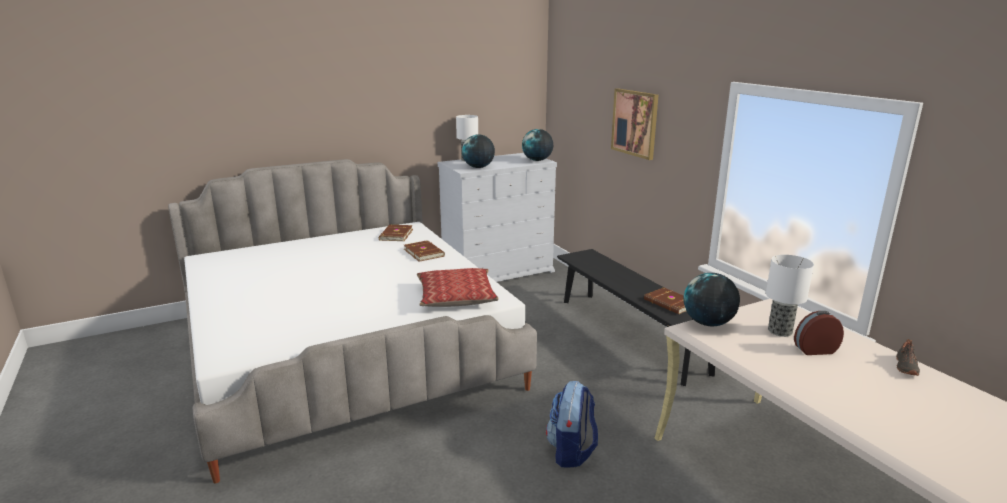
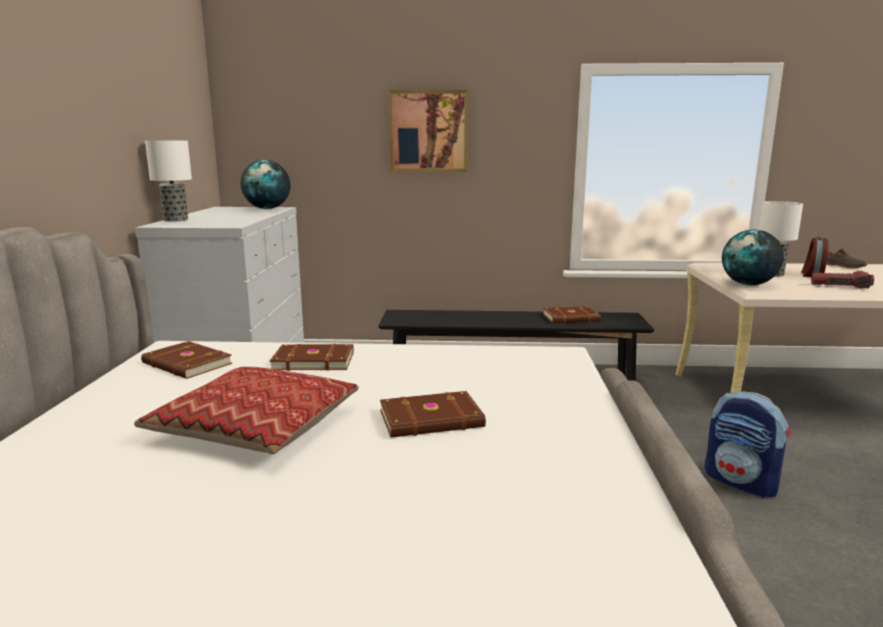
camera: 60 degrees left, 5 degrees down
(376, 290) = (432, 420): none -> brown book
(456, 296) = (524, 373): pillow -> pillow (256, 426)
(478, 167) = (233, 221): globe -> none
(773, 363) = (840, 286): none -> flashlight

